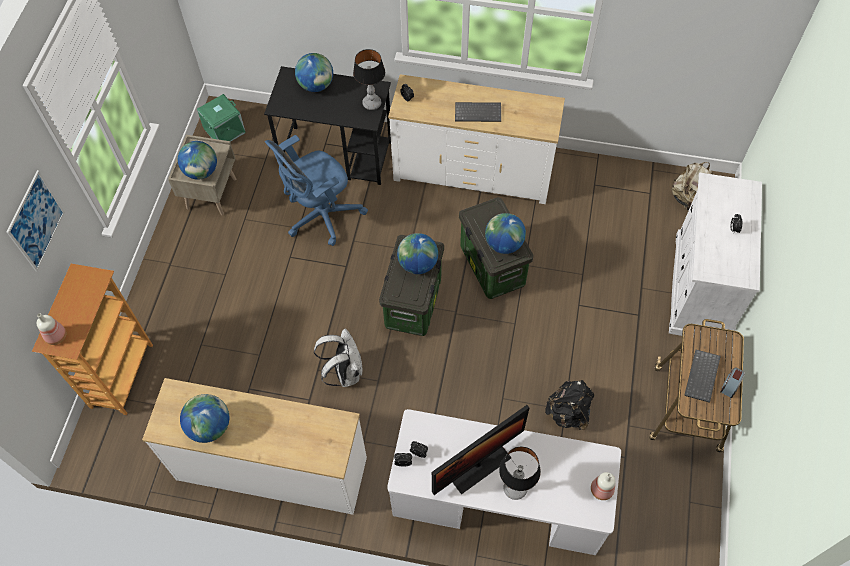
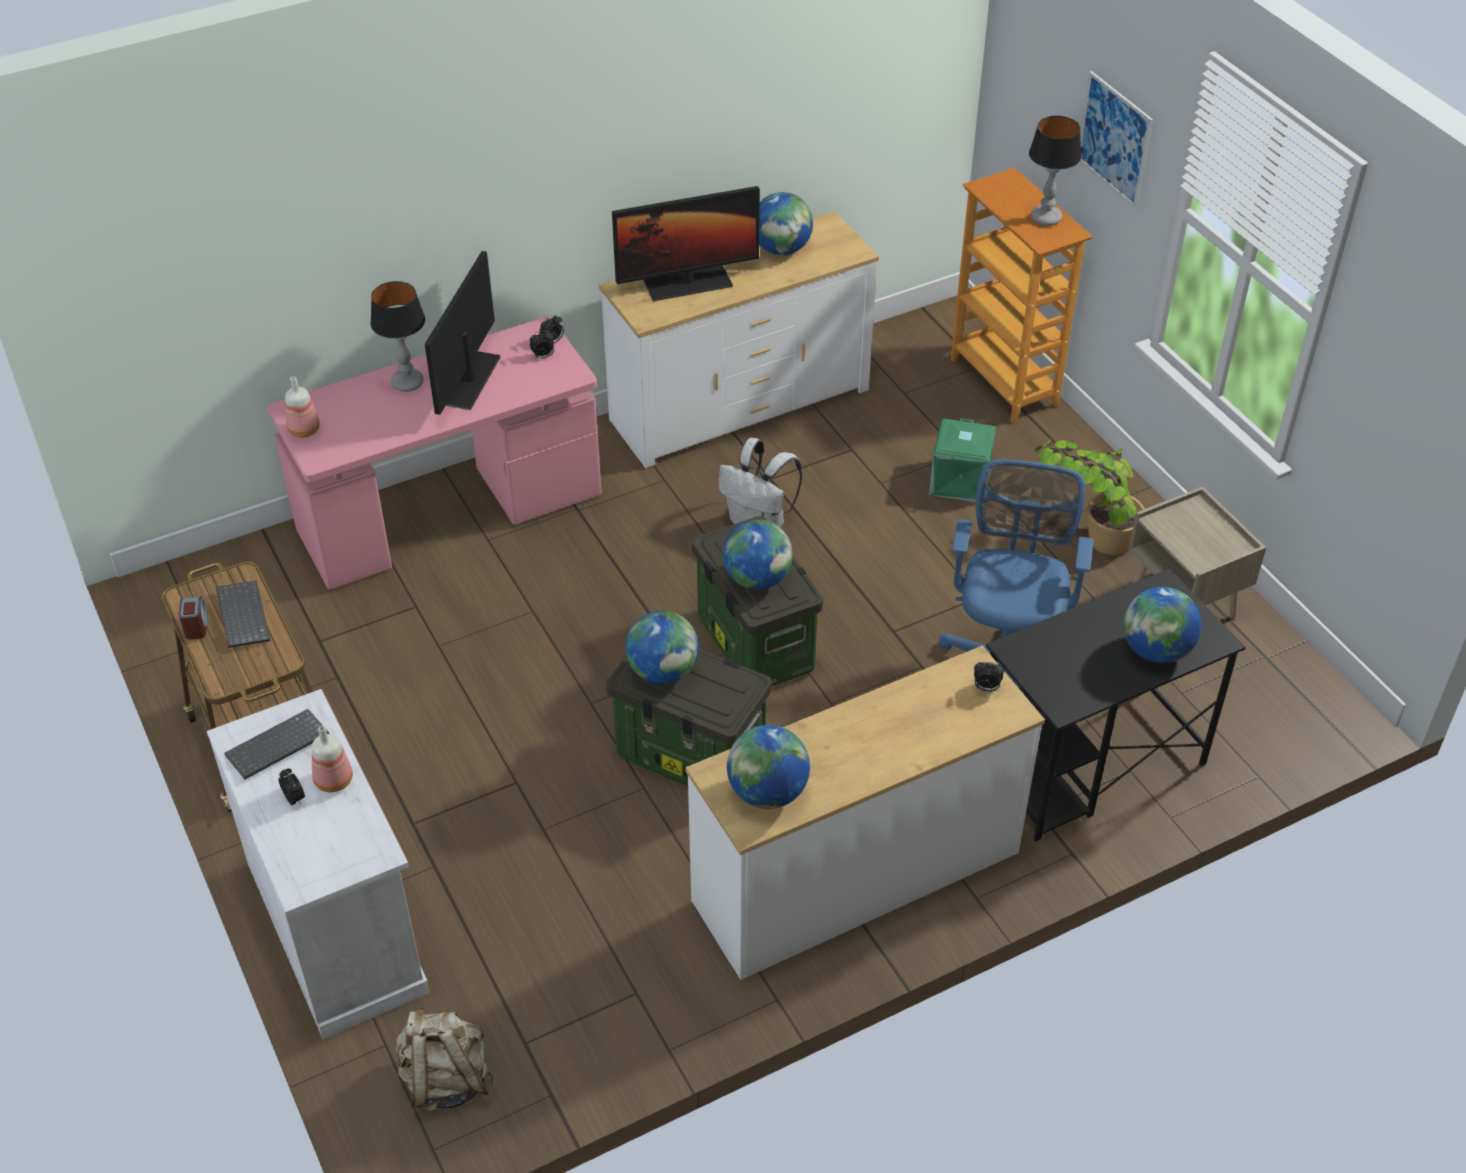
camera: 140 degrees right, 15 degrees down
(57, 336) = (1009, 187): bottle -> bottle (332, 781)
(201, 171) = (1179, 524): globe -> globe (767, 793)
(203, 255) = (1087, 533): none -> potted plant
(224, 130) = (1294, 692): green storage box -> green storage box (961, 481)
(292, 437) = (688, 283): none -> monitor
(371, 103) = (1043, 676): table lamp -> table lamp (1046, 218)
(478, 112) = (855, 735): keyboard -> keyboard (277, 747)
(497, 504) = (450, 513): white desk -> pink desk
(568, 412) = (431, 645): black backpack -> none

